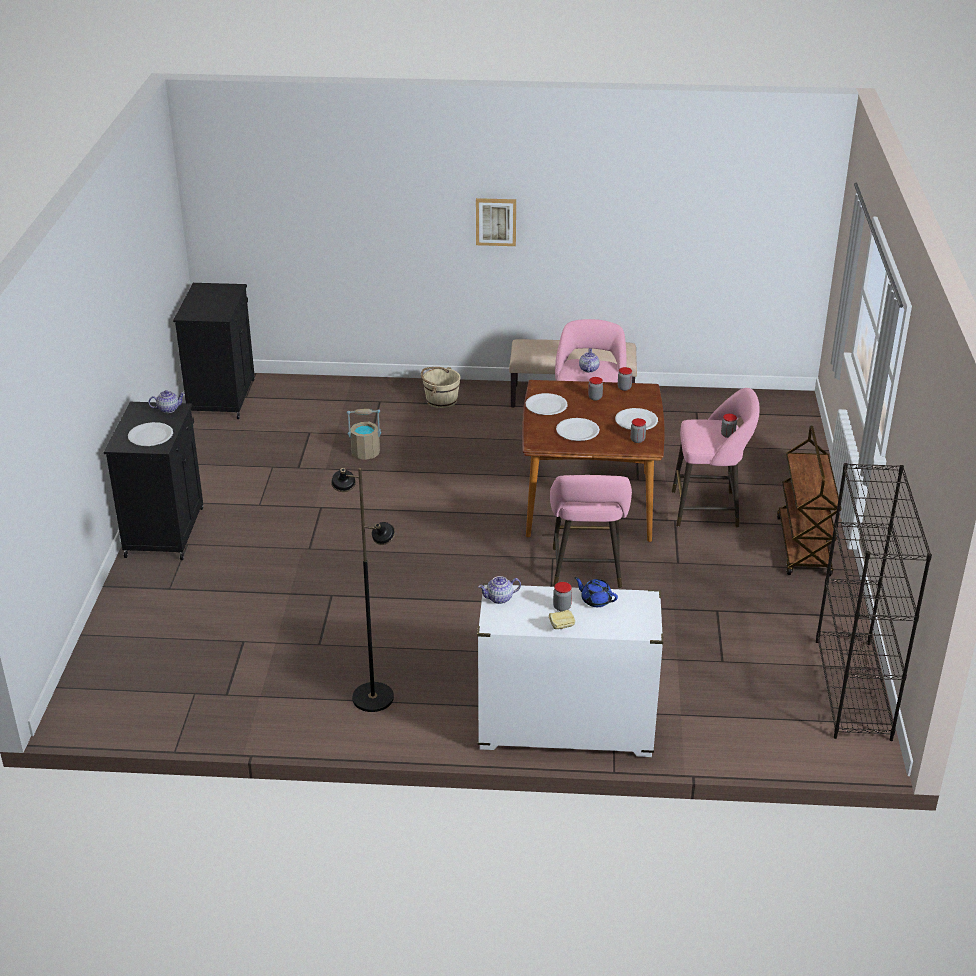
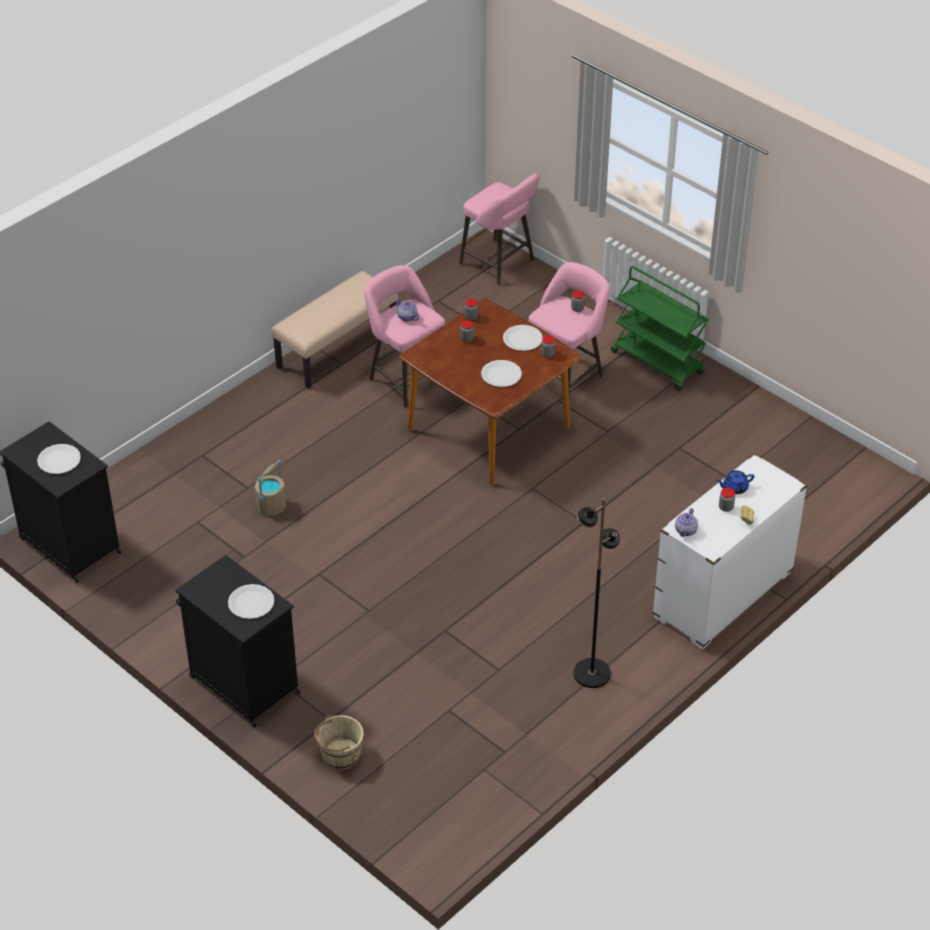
camera: 50 degrees left, 10 degrees up
(168, 409) = (218, 573): teapot -> none
(441, 400) = (247, 420): beige bucket -> beige bucket (340, 755)
(496, 221) = (243, 229): picture -> none
(546, 405) = (448, 369): white plate -> white plate (59, 460)
(586, 571) = (567, 481): pink stool -> pink stool (500, 264)
(803, 547) = (658, 362): brown cart -> green cart
(853, 689) = (818, 442): black bookcase -> none

